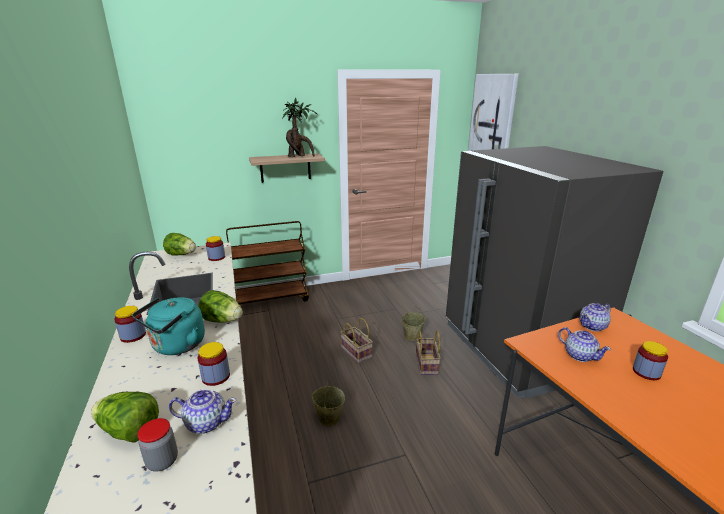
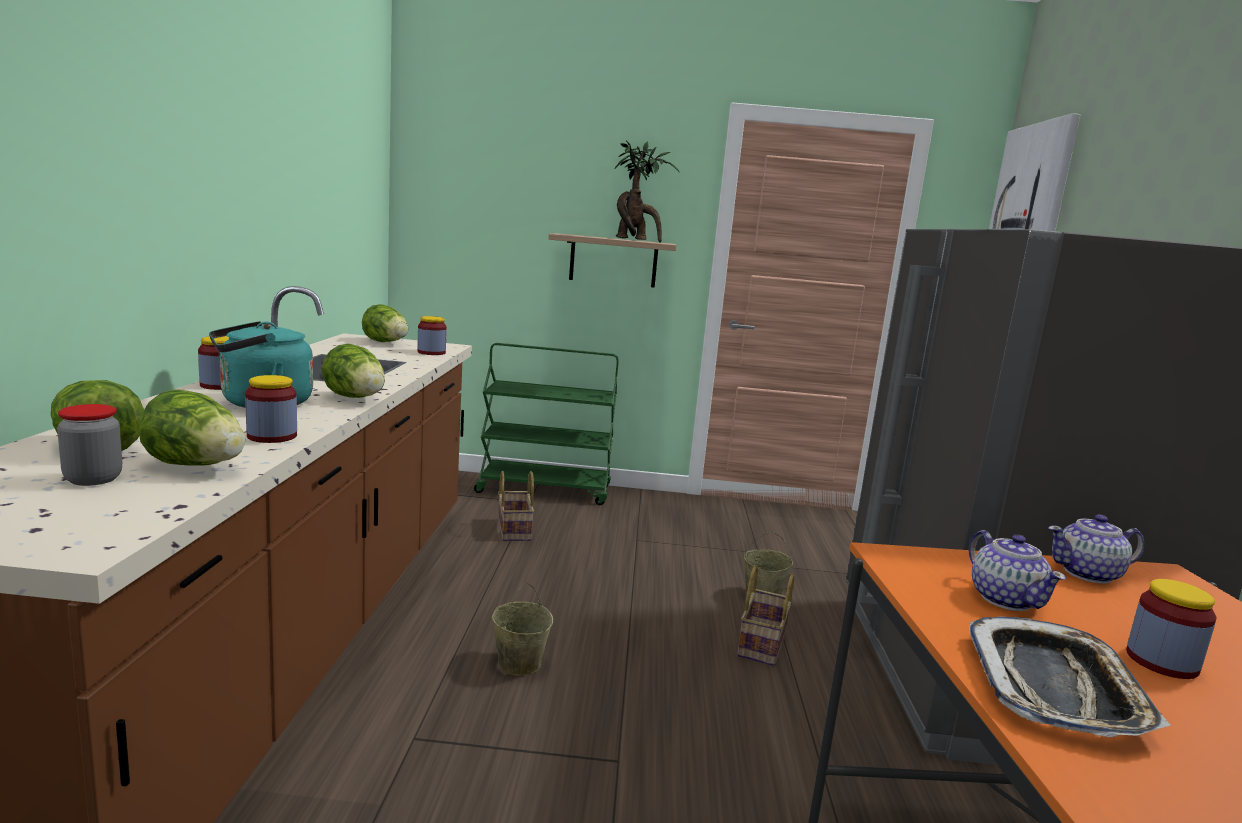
camera: 20 degrees right, 10 degrees down
(206, 422) = (197, 466): teapot -> lettuce
(271, 299) = (545, 490): brown cart -> green cart
(355, 352) = (635, 591): basket -> basket (513, 530)
(628, 404) = (1055, 687): none -> tray

